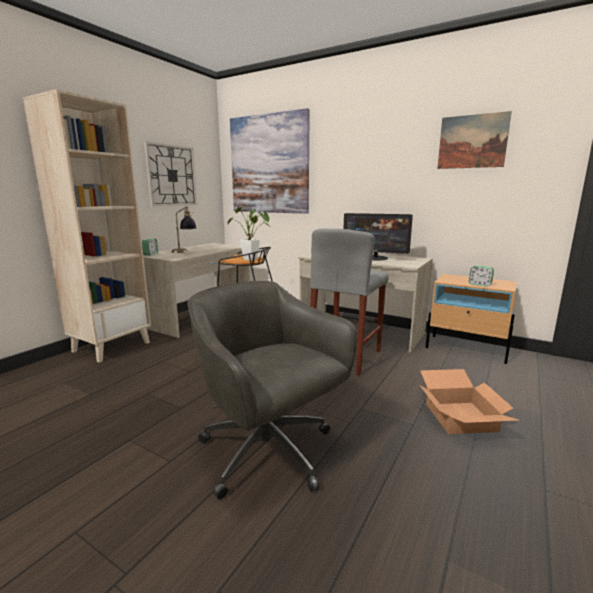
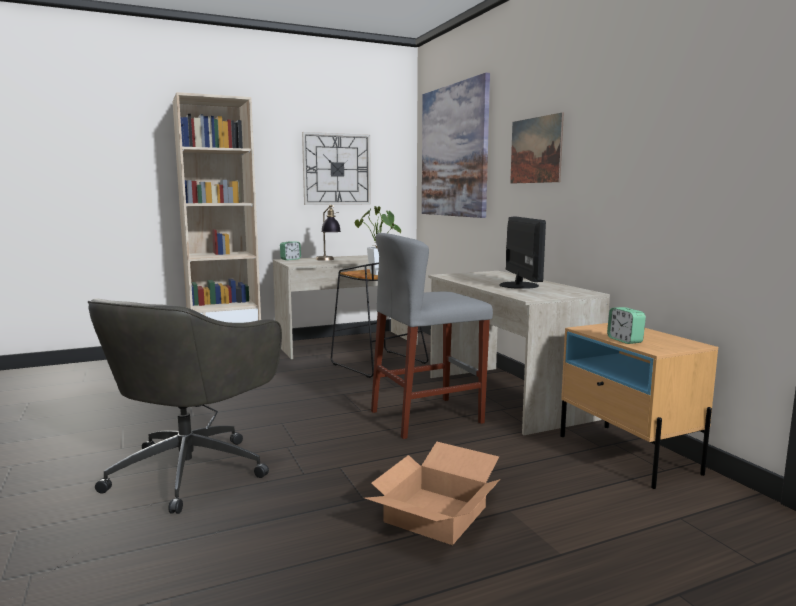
camera: 35 degrees right, 5 degrees down
(269, 453) = (192, 470): grey office chair -> grey office chair turned 150 degrees counterclockwise
(375, 258) = (519, 285): monitor -> monitor turned 150 degrees counterclockwise
(472, 141) = (660, 101): picture -> picture (536, 150)

